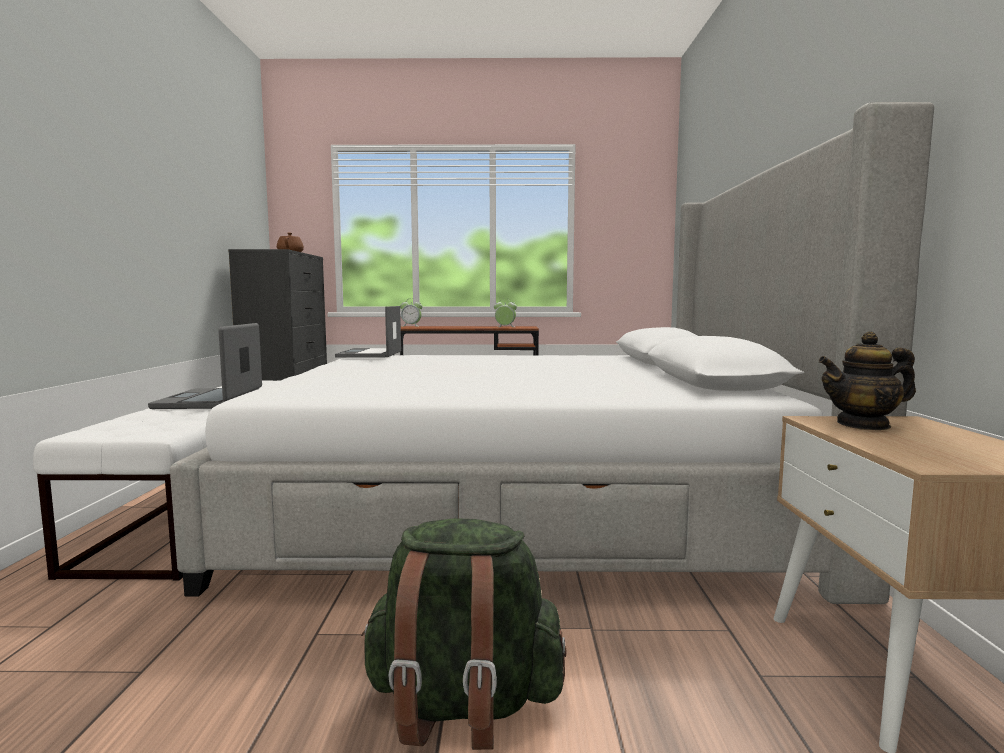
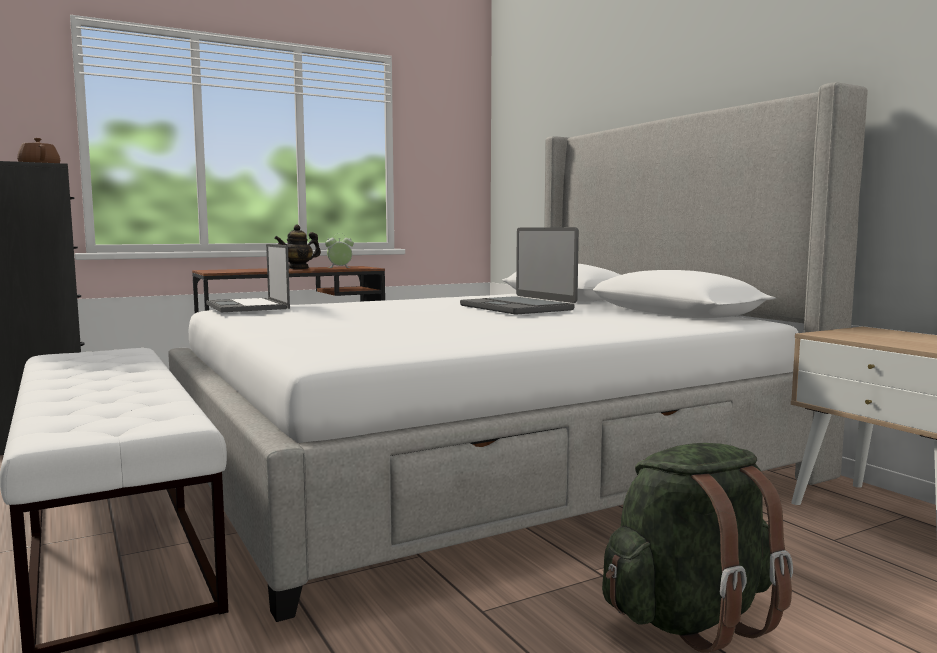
camera: 30 degrees left, 0 degrees up
(211, 400) = (99, 381): laptop -> laptop (518, 307)
(411, 326) = (212, 270): alarm clock -> none
(863, 425) = (858, 334): teapot -> teapot (298, 268)

